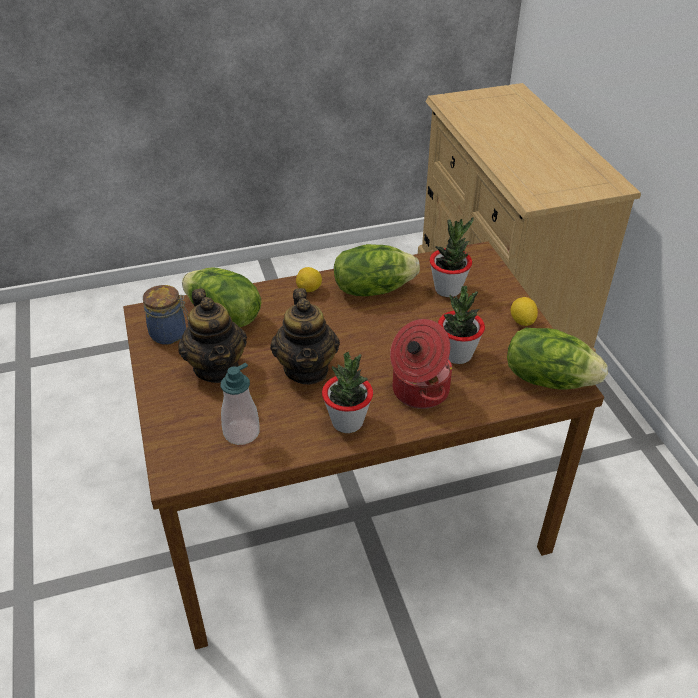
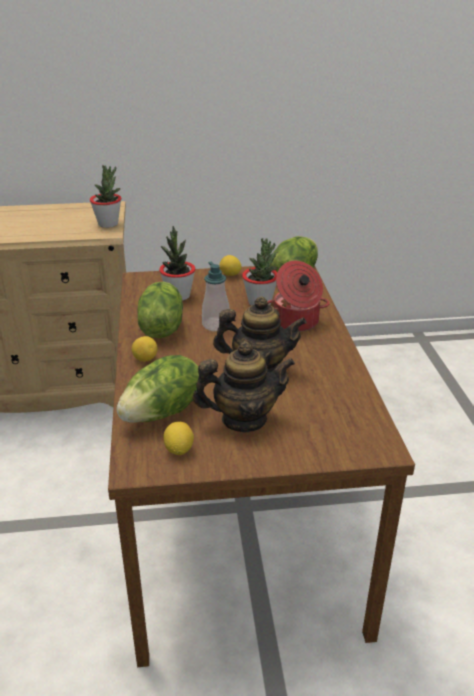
camera: 80 degrees left, 10 degrees down
(170, 334) = (179, 450): jar -> lemon
(241, 432) = (334, 408): soap dispenser -> soap dispenser (216, 325)
(347, 422) = (327, 355): potted plant -> potted plant (108, 224)

